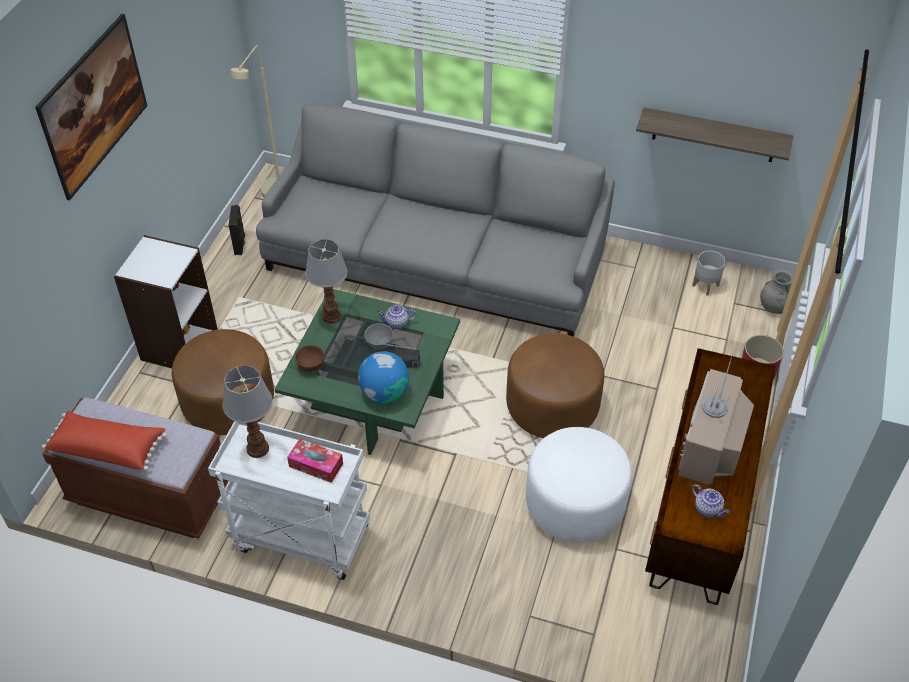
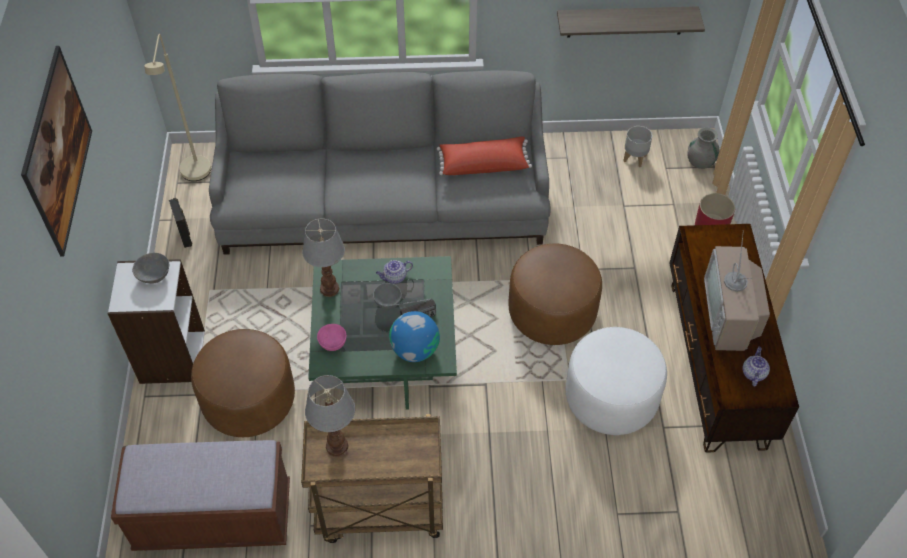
camera: 20 degrees left, 5 degrees up
(108, 448) = (178, 490): red pillow -> red pillow (483, 164)
(169, 256) = (154, 276): none -> grey bowl
(299, 538) = (379, 511): white cart -> brown cart
(311, 366) = (333, 344): brown bowl -> pink bowl
(316, 465) = (400, 445): tissue box -> none
(708, 509) = (753, 373): teapot -> teapot turned 105 degrees counterclockwise

